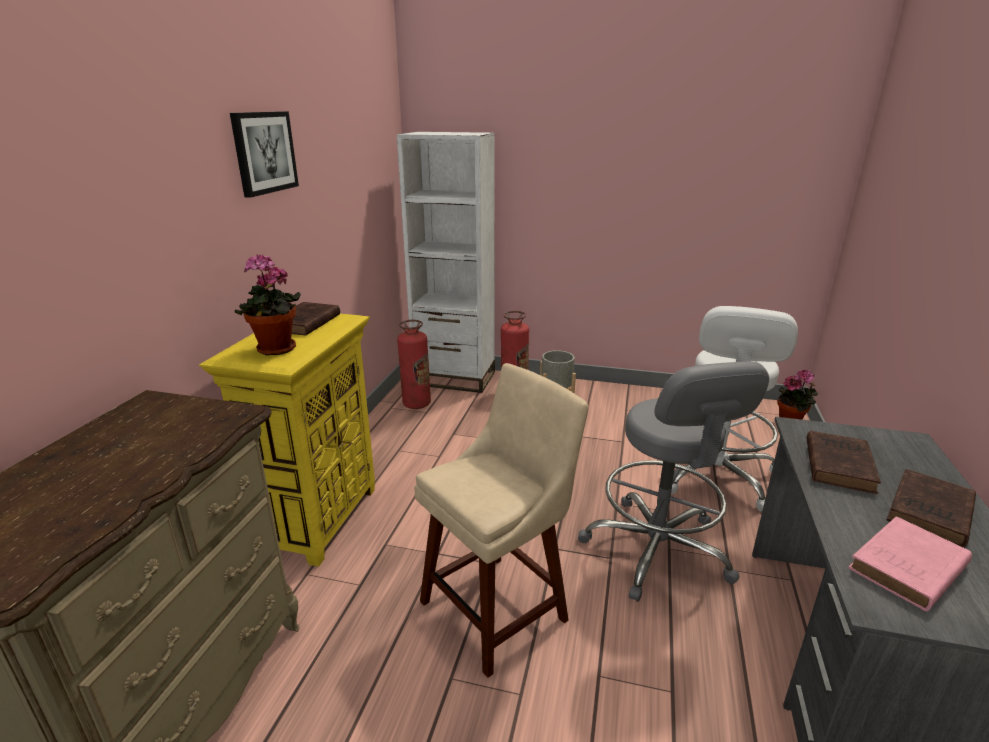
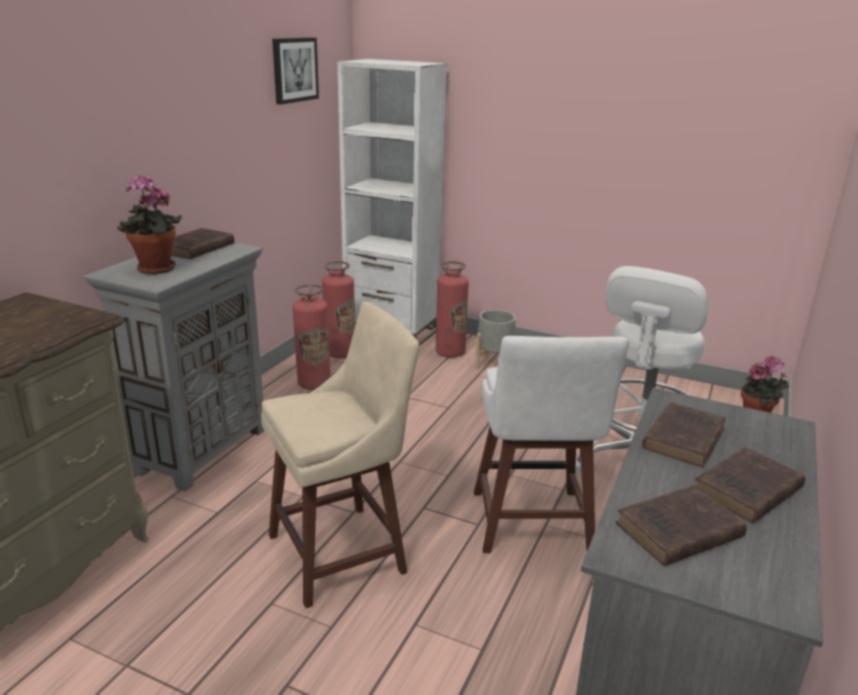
camera: 10 degrees right, 0 degrees up
(264, 152) = (172, 77): picture -> picture (294, 70)
(320, 518) = (202, 449): yellow cabinet -> grey cabinet
(404, 436) = (314, 384): none -> fire extinguisher
(657, 551) = (531, 525): grey stool -> white chair
(906, 568) = (676, 531): pink book -> brown book

